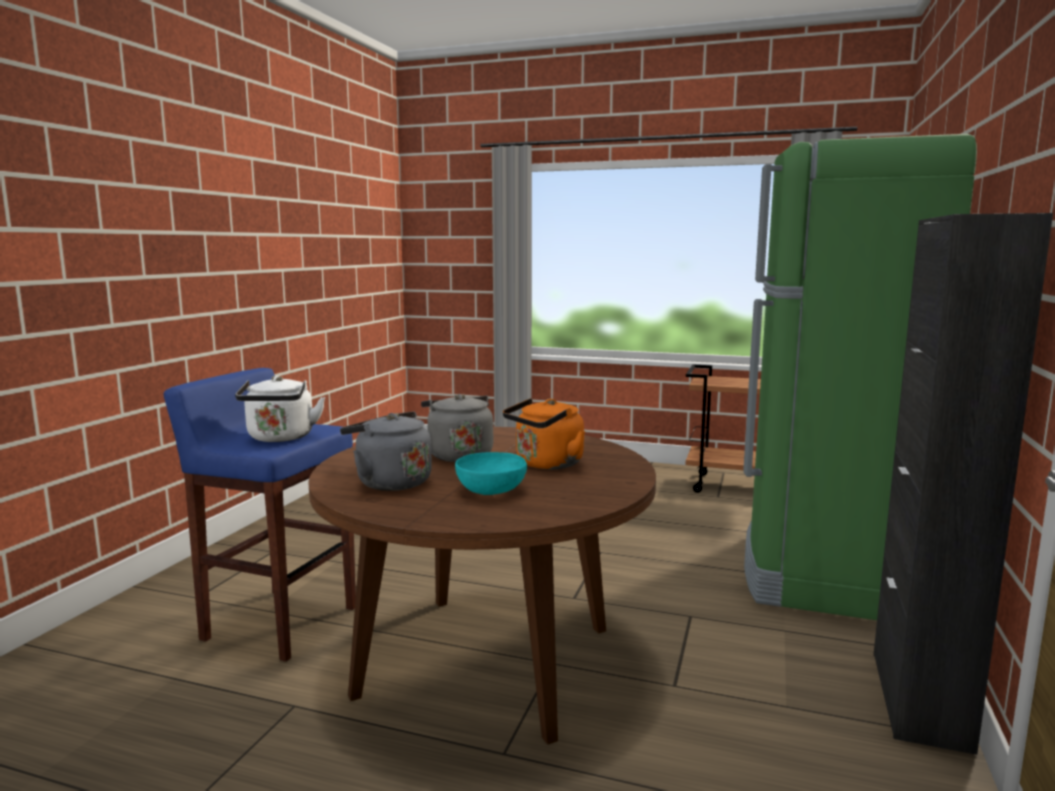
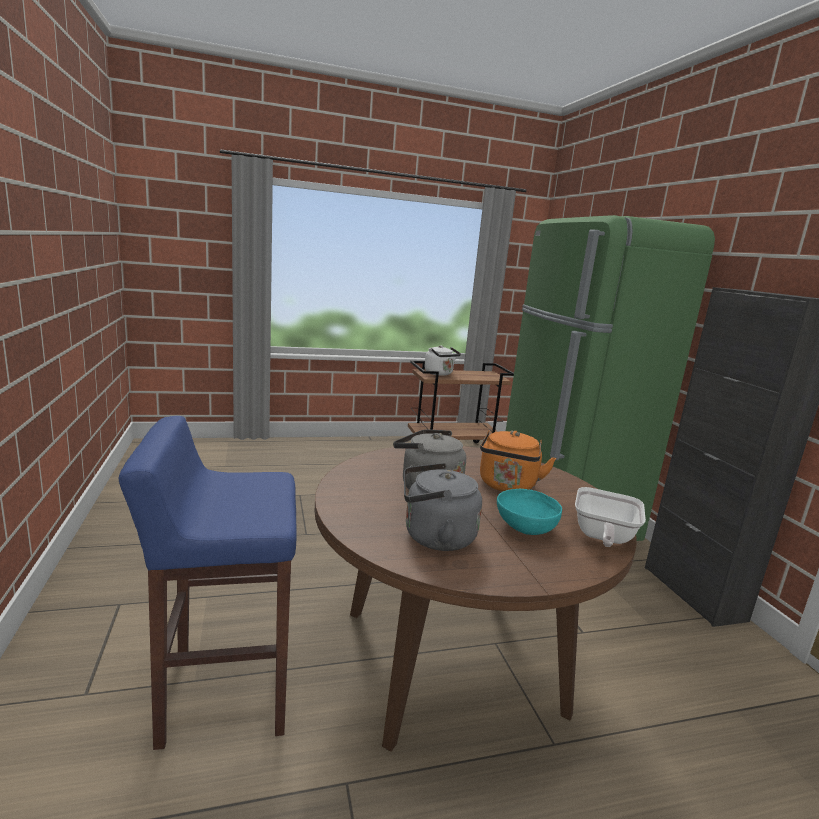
camera: 35 degrees left, 5 degrees up
(280, 438) = (255, 503): white kettle -> white kettle (440, 374)
(556, 509) = (602, 537): none -> frying pan

